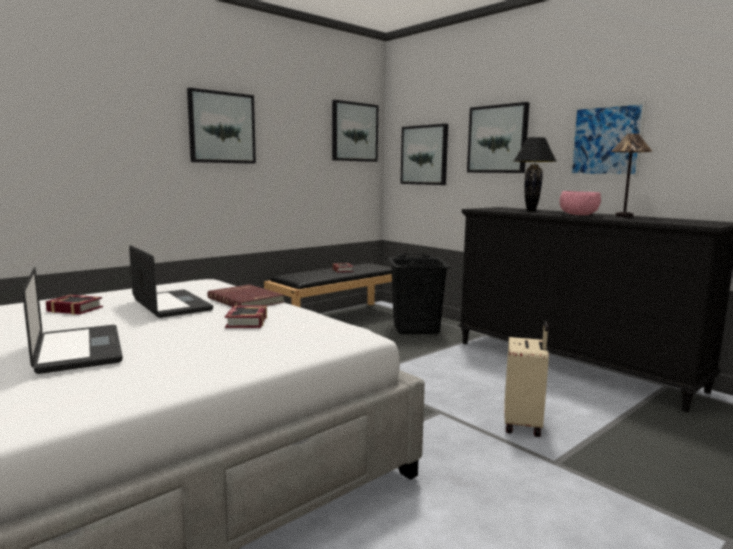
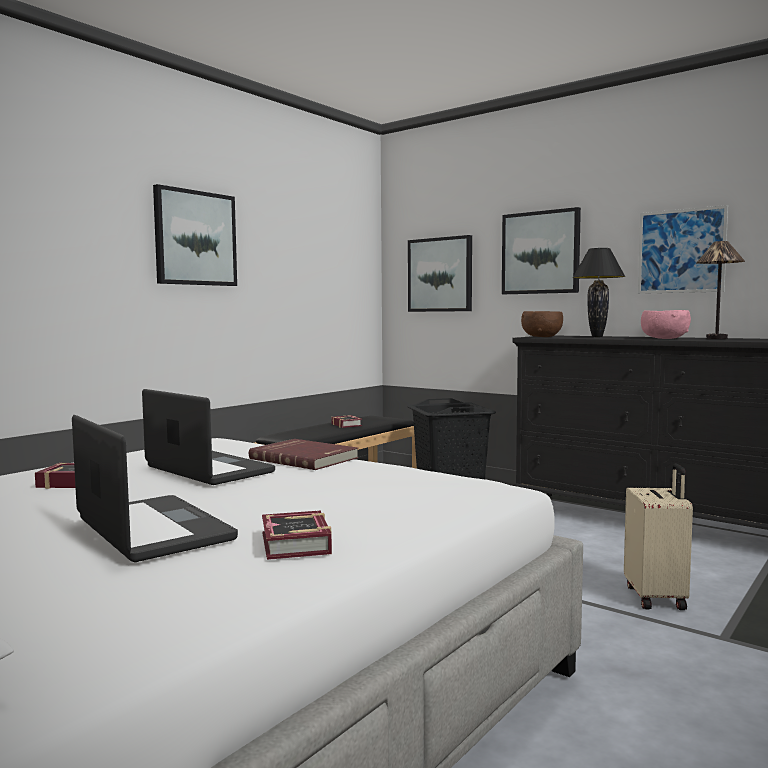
camera: 10 degrees left, 5 degrees down
(245, 322) = (345, 482): book -> book (293, 545)
(354, 132) = (348, 247): picture -> none
(486, 209) = (541, 337): none -> brown bowl

